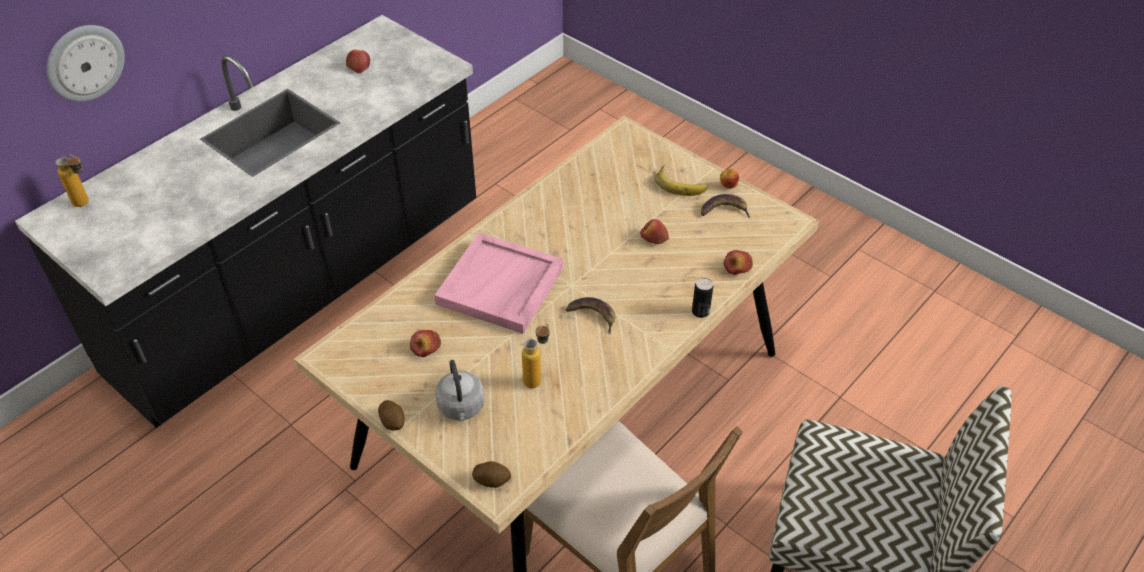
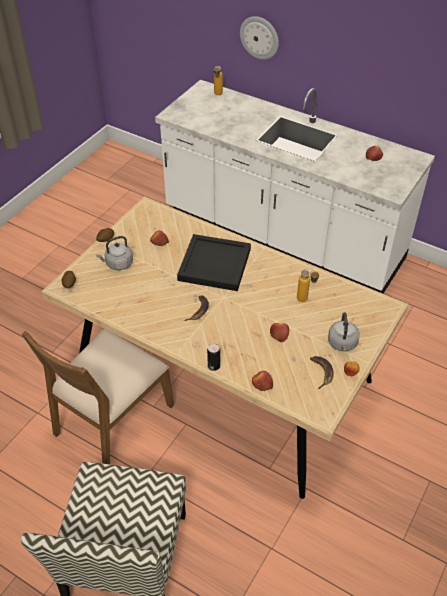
camera: 80 degrees right, 0 degrees up
(302, 289) = (282, 236): black counter -> white counter
(500, 287) = (214, 265): pink tray -> black tray
(537, 377) = (144, 292): bottle -> bottle (306, 300)
(681, 183) = (342, 344): banana -> grey kettle

